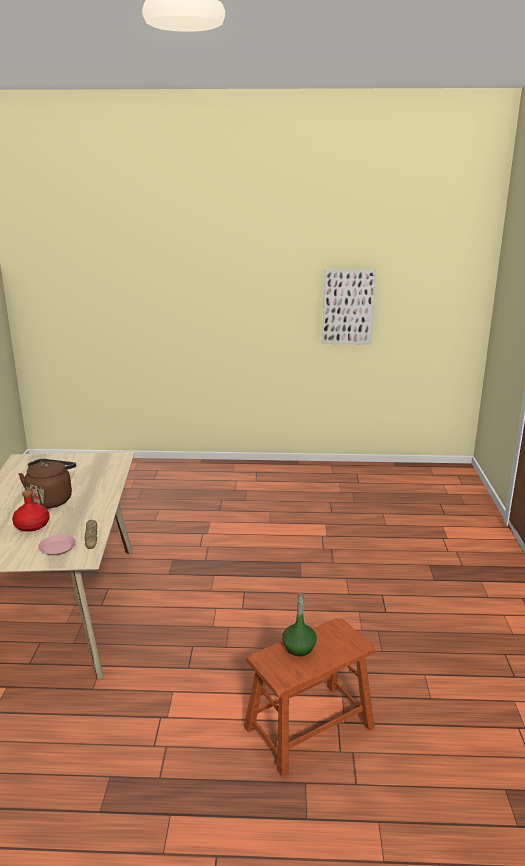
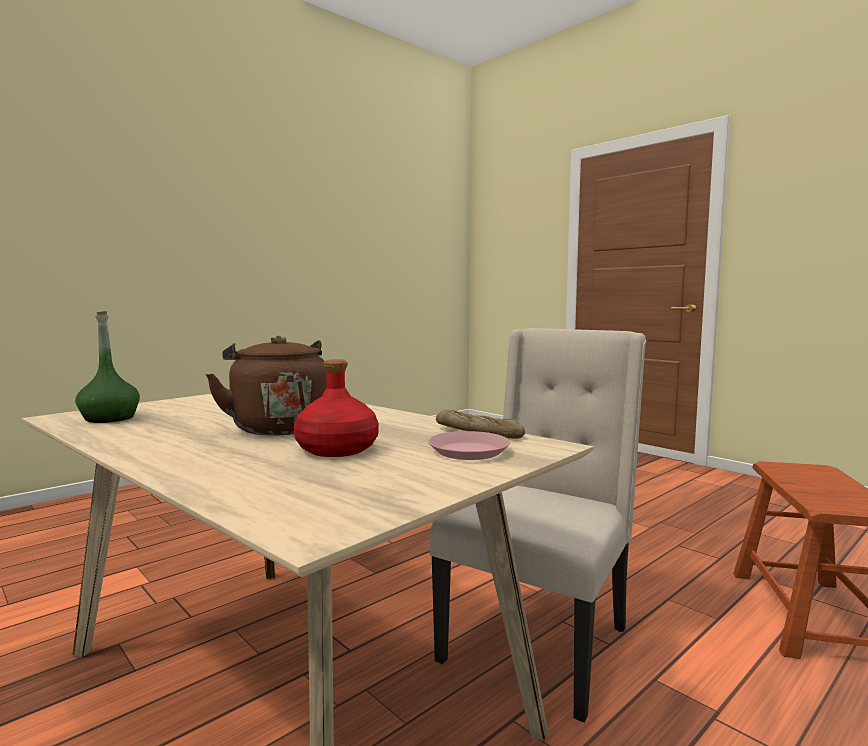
camera: 45 degrees left, 15 degrees down
(163, 648) = (539, 644): none -> beige chair
(299, 648) = (811, 488): green bottle -> green bottle (109, 418)
(348, 307) = (361, 253): picture -> none

